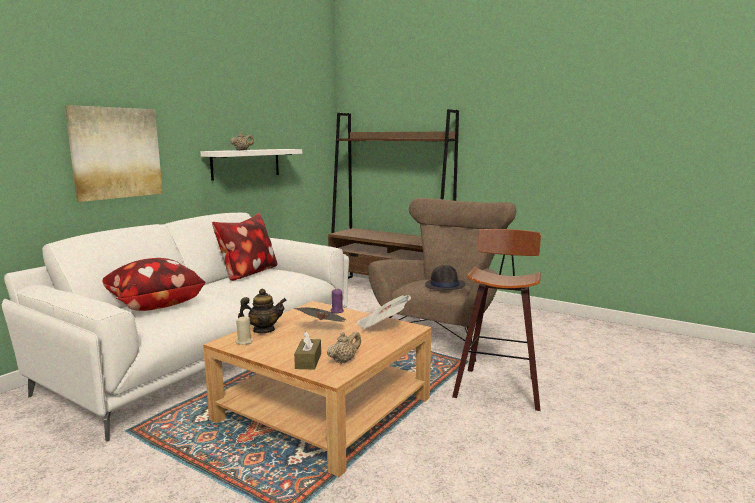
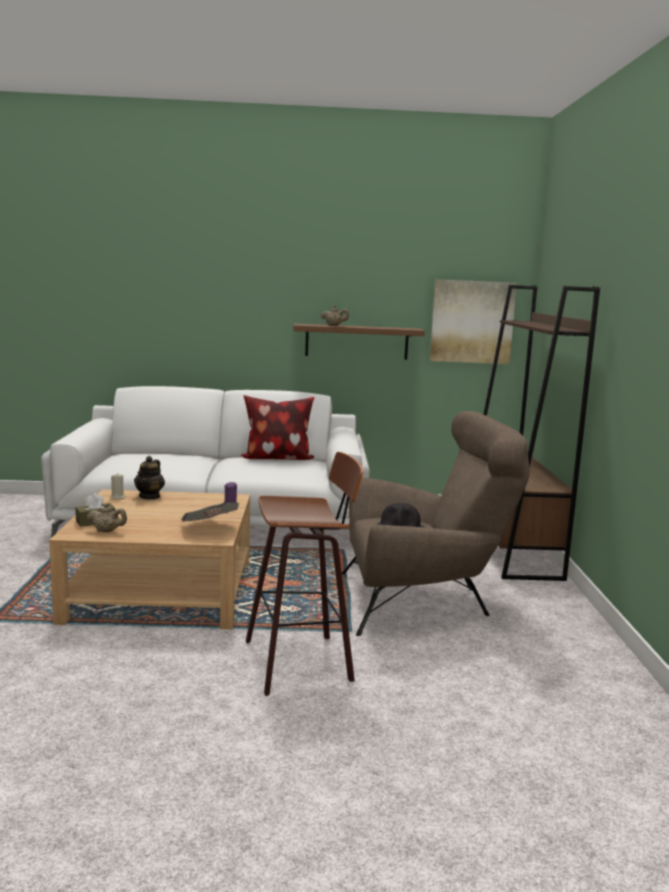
camera: 55 degrees right, 0 degrees up
(116, 153) = (201, 319): picture -> picture (472, 322)
(153, 305) = (152, 456): pillow -> none
(246, 163) = (356, 341): white shelf -> brown shelf
(263, 330) = (150, 496): teapot -> teapot turned 60 degrees clockwise
(323, 329) = (176, 511): newspaper -> none

